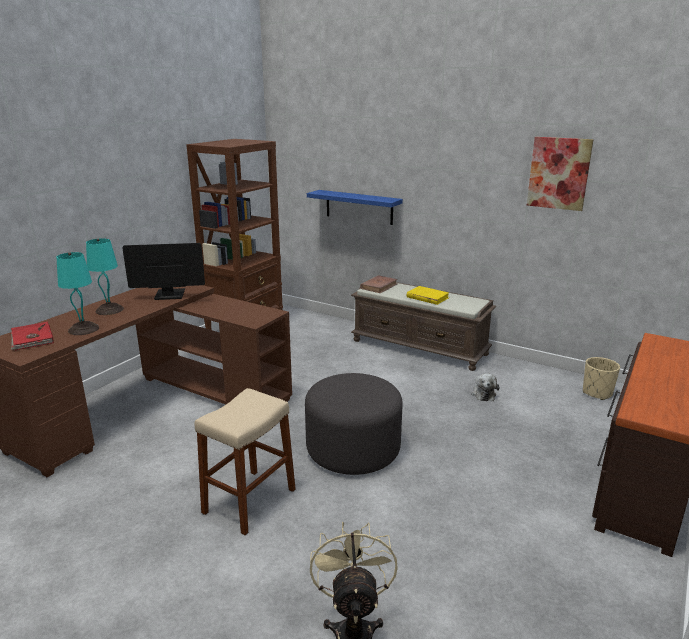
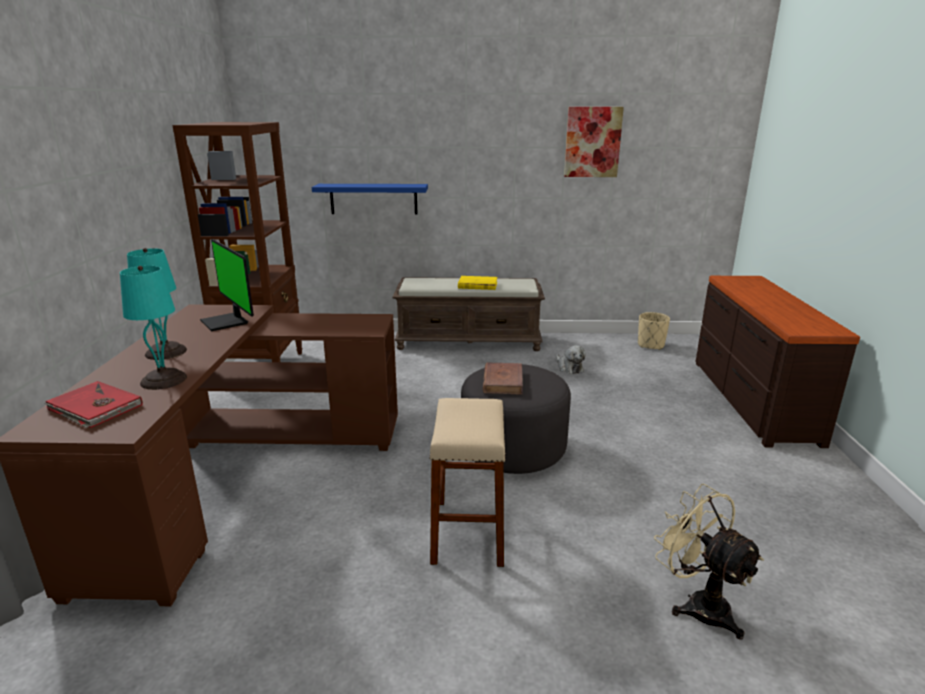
camera: 30 degrees left, 0 degrees up
(169, 295) = (227, 322): monitor -> monitor turned 90 degrees counterclockwise
(379, 286) = (417, 283): brown book -> brown book (503, 381)

